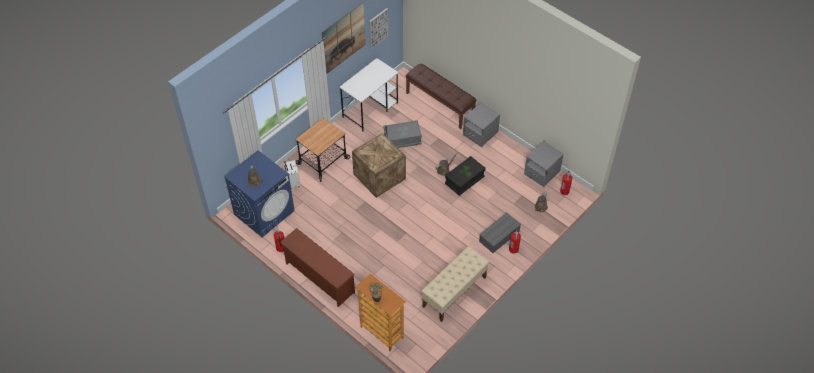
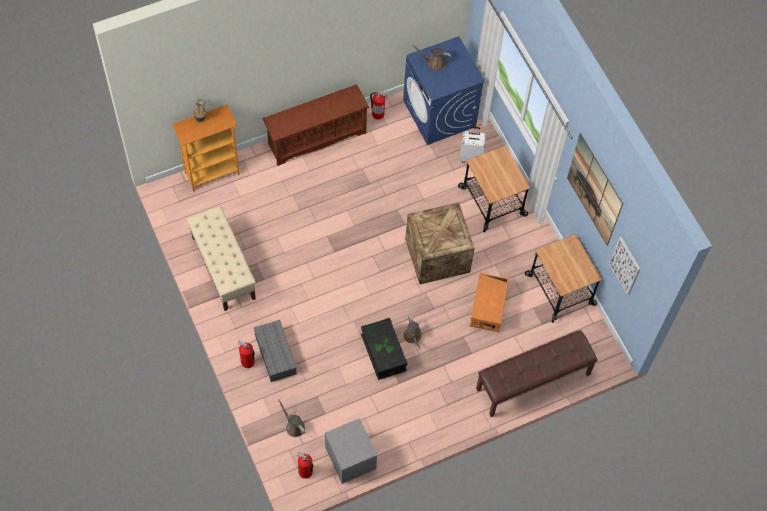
camera: 110 degrees right, 10 degrees up
(370, 109) = (560, 289): white desk -> cart
(402, 140) = (488, 307): grey storage box -> orange storage box
(480, 133) = (456, 411): grey nightstand -> none

